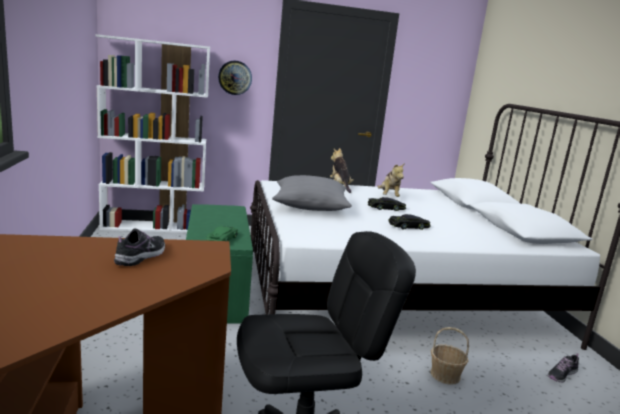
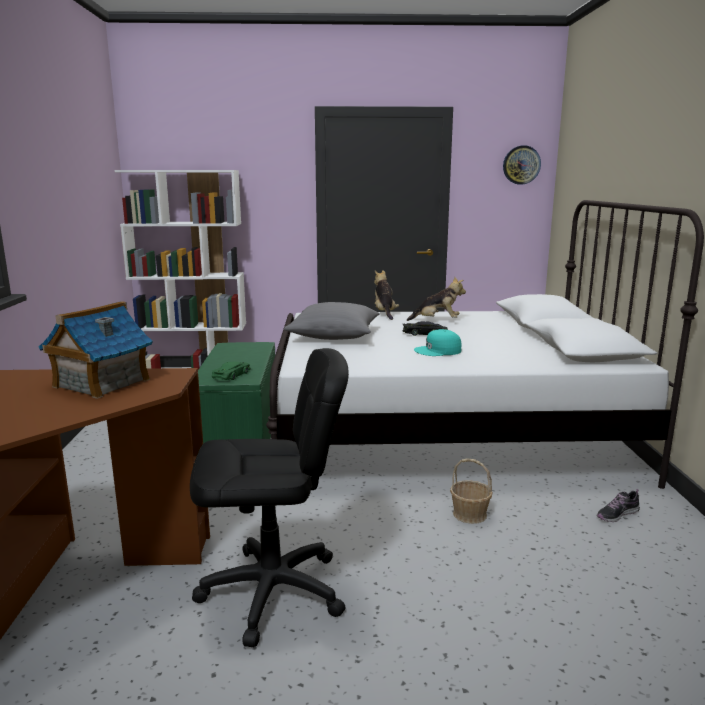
camera: 10 degrees right, 0 degrees up
(141, 256) = (101, 383): shoe -> toy house
(235, 77) = (269, 201): wall clock -> wall clock (521, 165)
(389, 196) = (437, 321): plush toy -> plush toy turned 90 degrees counterclockwise
(409, 226) = (438, 351): black toy car -> turquoise cap

